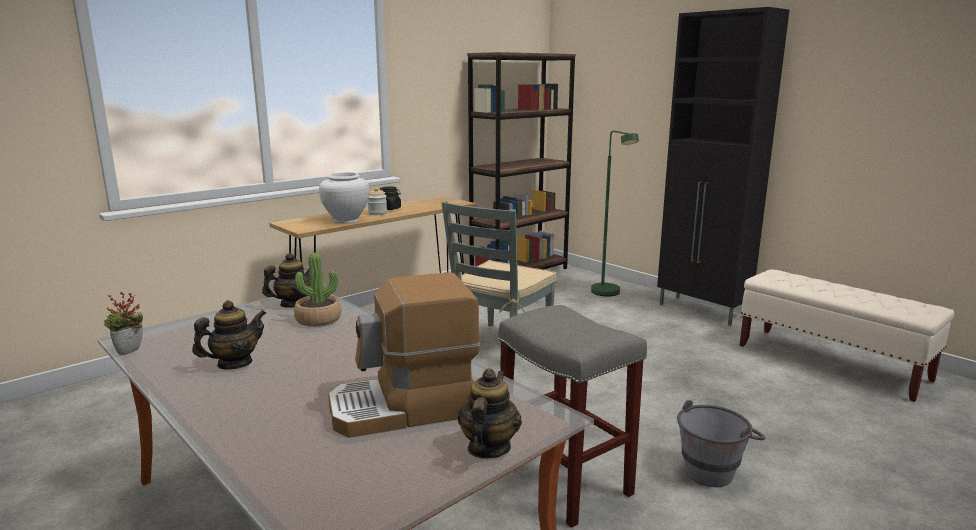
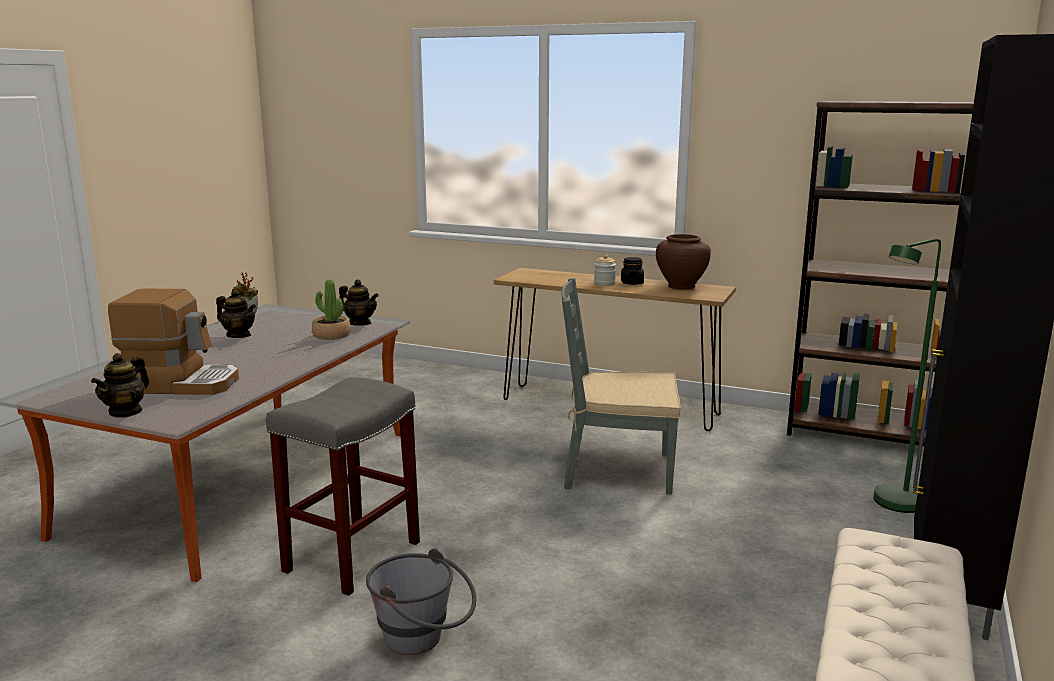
camera: 65 degrees right, 0 degrees up
(346, 220) = (559, 281): white vase -> none
(405, 408) = (181, 383): coffee machine -> coffee machine turned 135 degrees clockwise
(421, 202) = (681, 286): none -> brown vase
(488, 448) = (126, 412): teapot -> teapot turned 120 degrees clockwise

